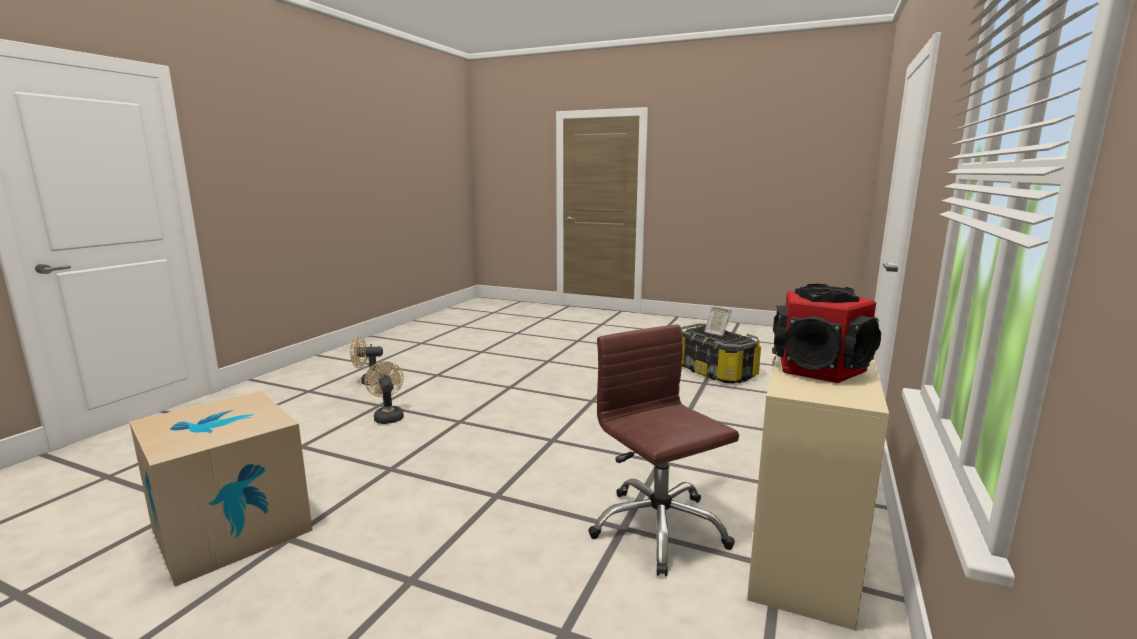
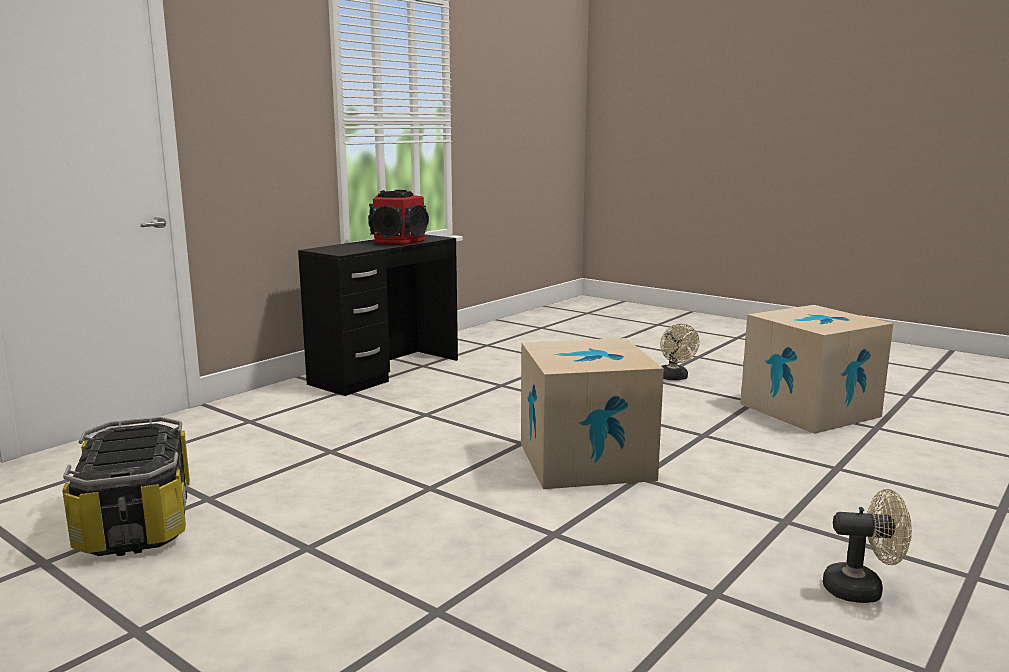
camera: 165 degrees left, 0 degrees up
(388, 416) = (753, 497): beige fan -> beige fan (674, 378)
(498, 429) = (585, 461): none -> cardboard box
(658, 528) = (476, 382): brown office chair -> none
(716, 333) = (122, 453): picture frame -> none
(804, 539) = (385, 371): beige desk -> black desk

